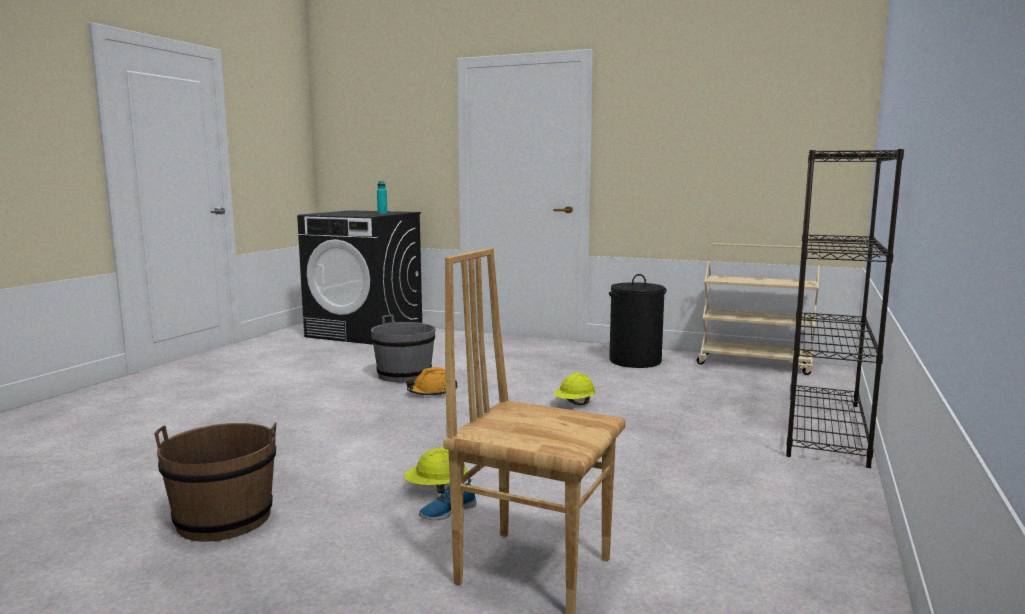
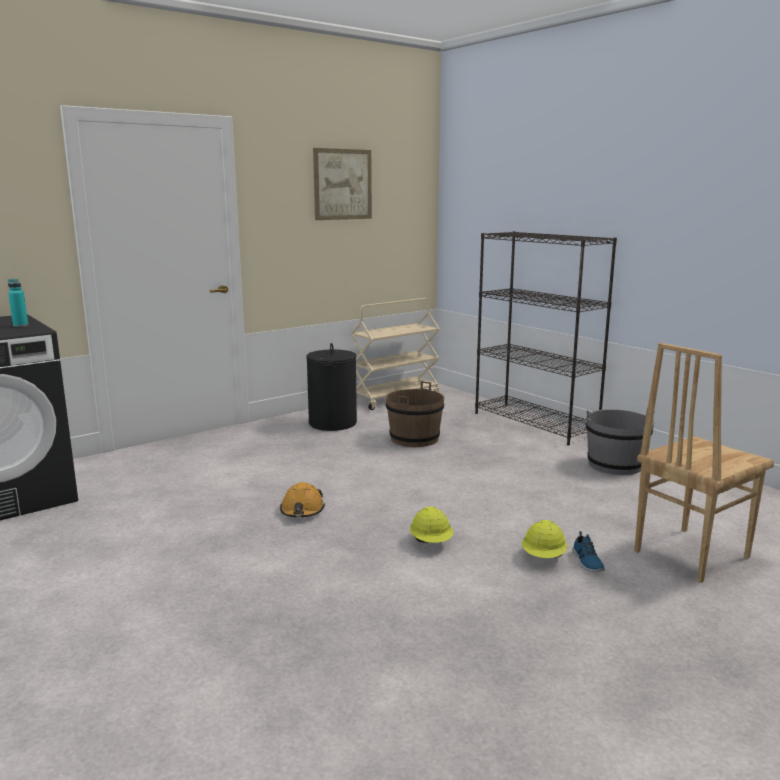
camera: 60 degrees left, 5 degrees up
(224, 519) = (543, 665): brown bucket -> brown bucket (414, 439)
(404, 375) = (224, 511): grey bucket -> grey bucket (615, 465)
(574, 404) = (409, 468): yellow hard hat -> yellow hard hat (431, 542)
(717, 107) = (342, 184): none -> picture

